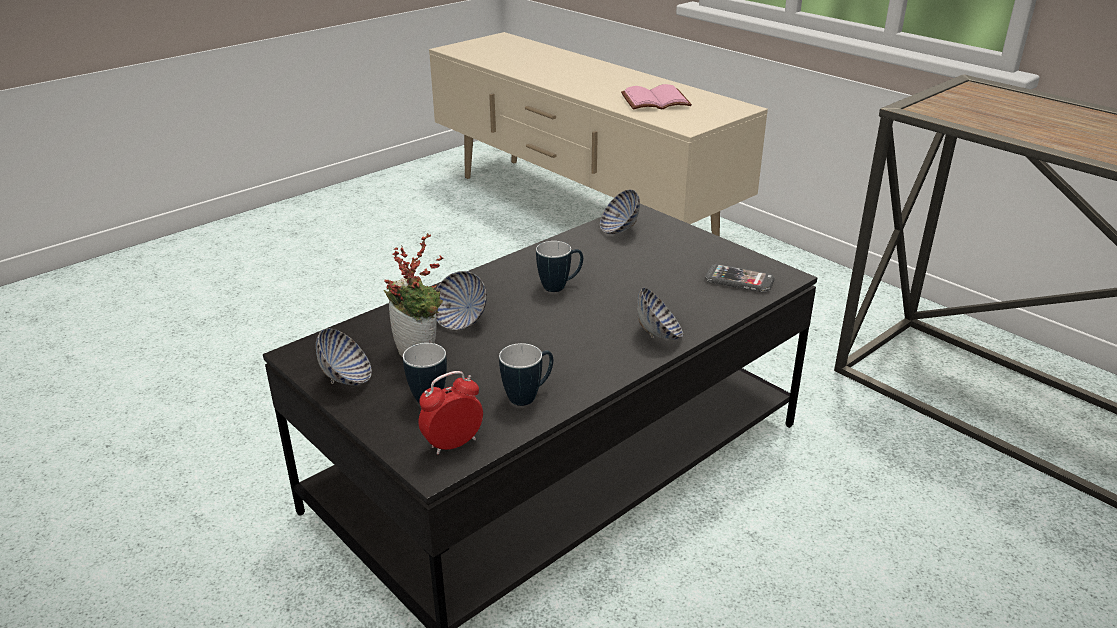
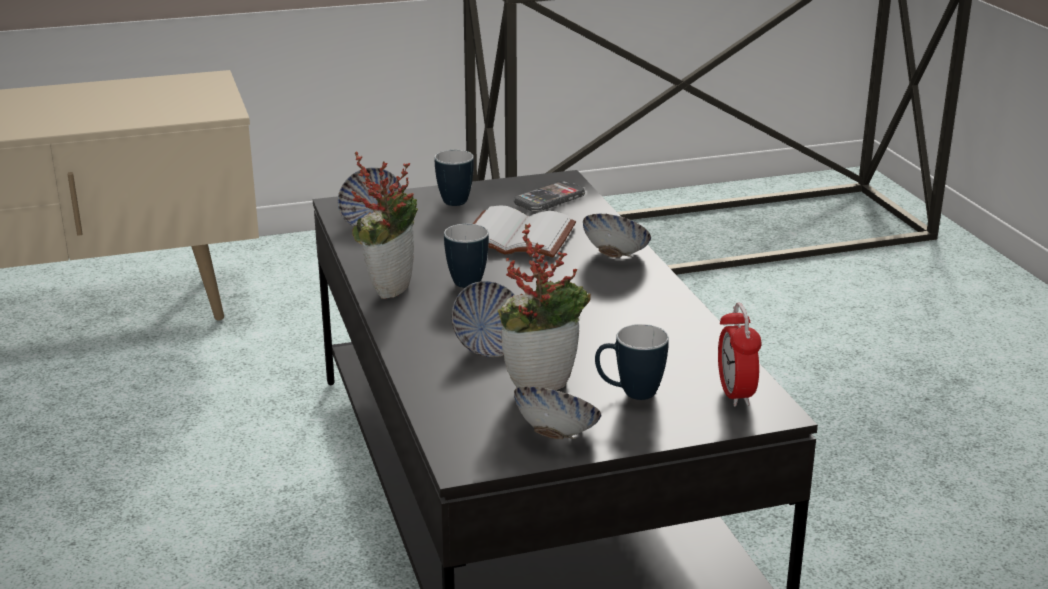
camera: 65 degrees left, 5 degrees down
(523, 263) = (389, 287): none -> potted plant
(529, 396) = (677, 340): mug -> mug (454, 199)
(654, 286) = (520, 236): none -> white book
(655, 102) = (113, 106): pink book -> none

